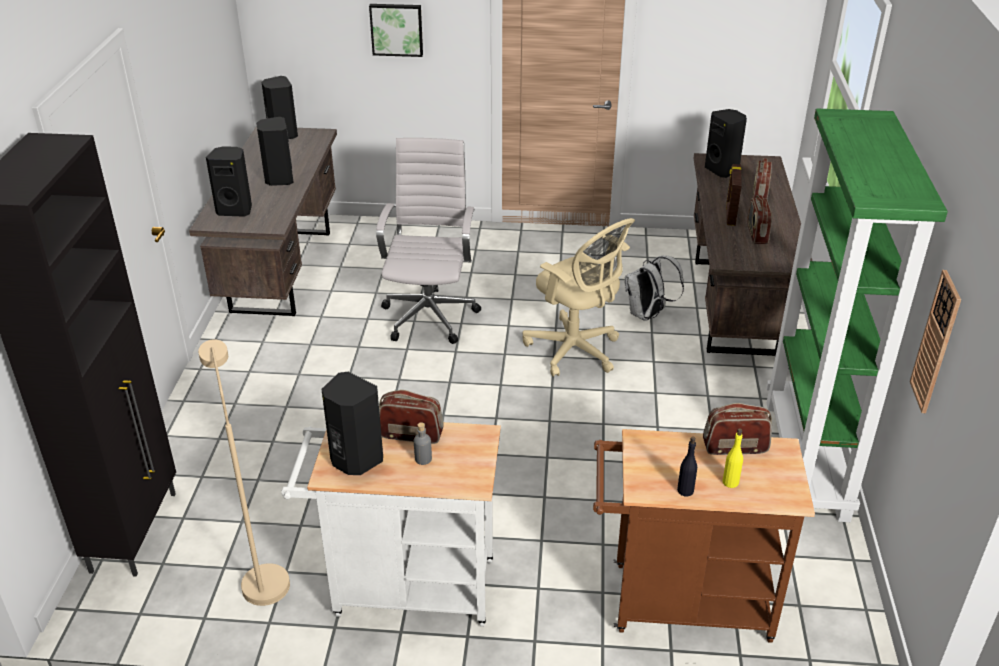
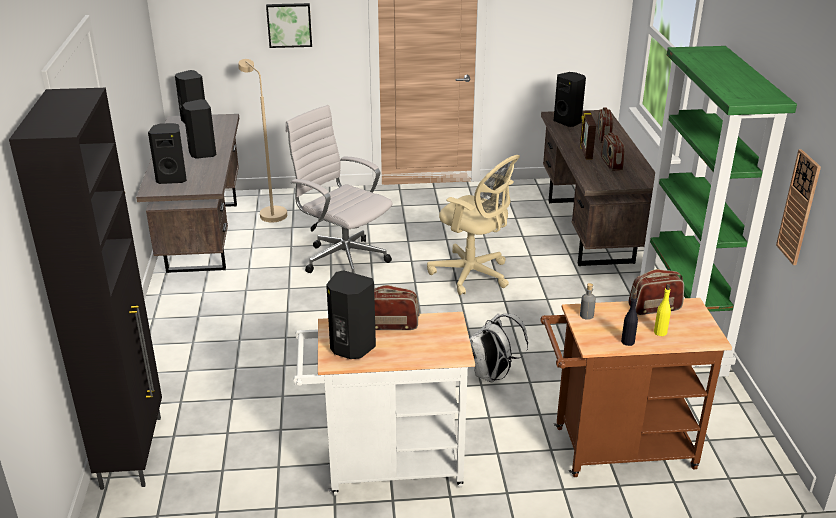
camera: 10 degrees left, 5 degrees down
(262, 577) = (258, 473): beige floor lamp -> beige floor lamp (269, 213)
(423, 459) = (408, 341): grey bottle -> grey bottle (586, 315)
(430, 315) = (343, 258): white office chair -> white office chair turned 45 degrees counterclockwise
(648, 315) = (523, 243): white backpack -> white backpack (492, 375)

